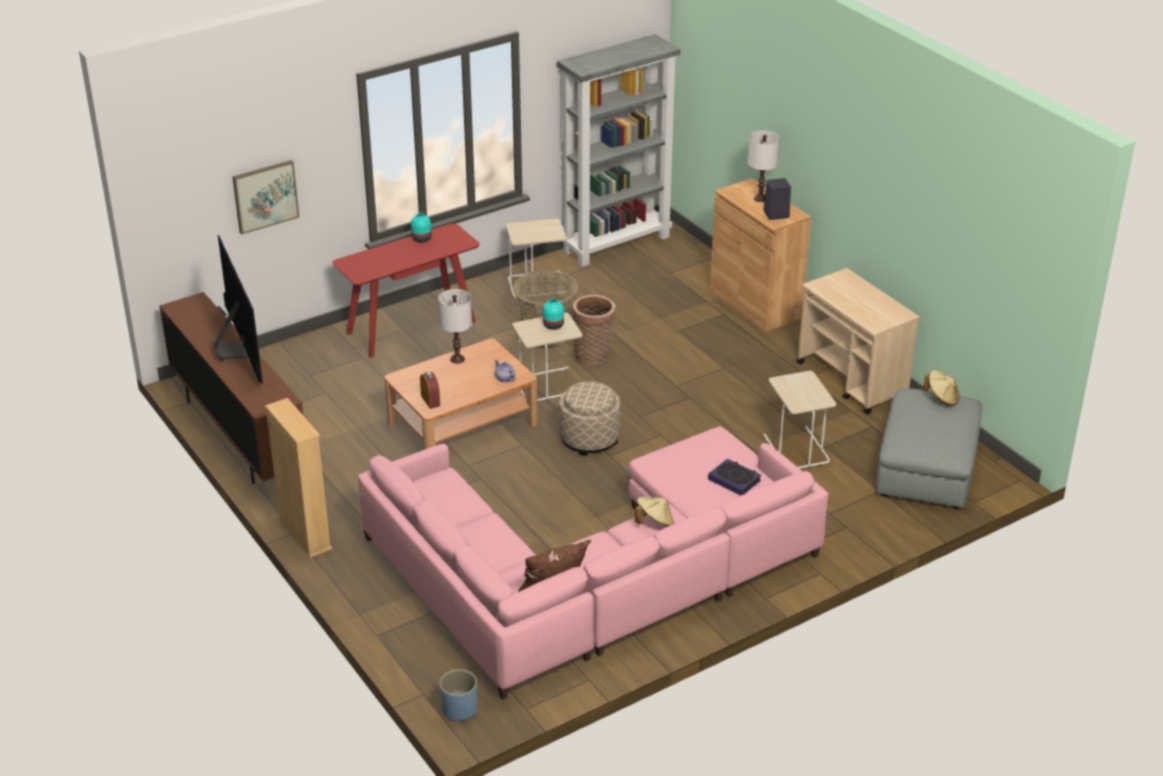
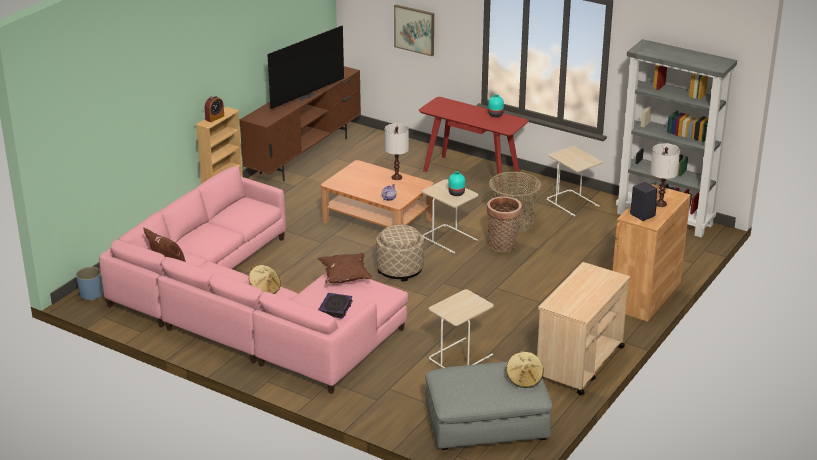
camera: 65 degrees right, 5 degrees down
(430, 400) = (341, 181): alarm clock -> alarm clock (214, 118)
(666, 458) = (345, 277): none -> brown pillow

